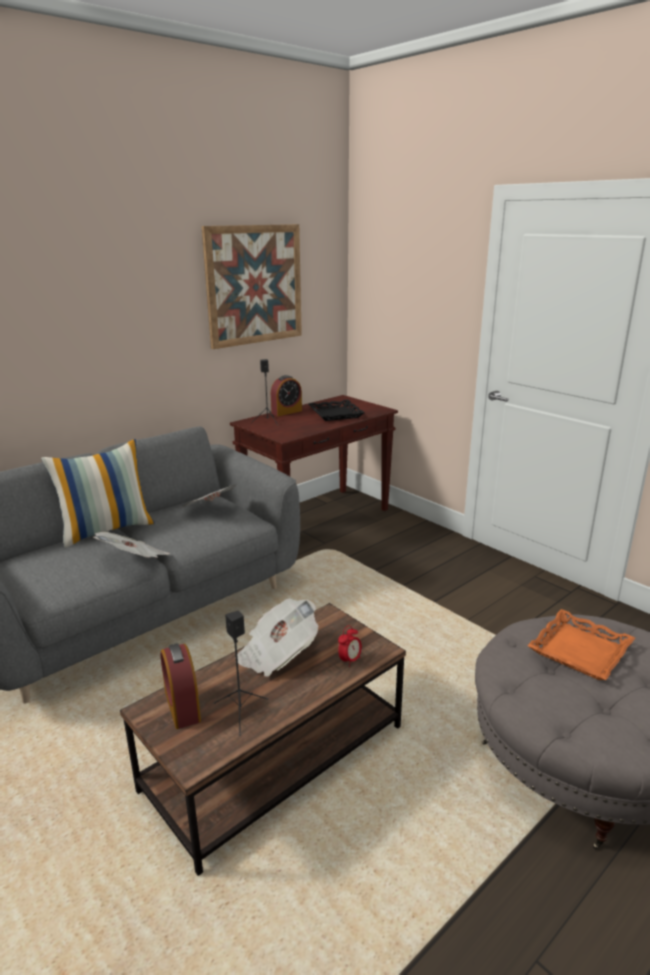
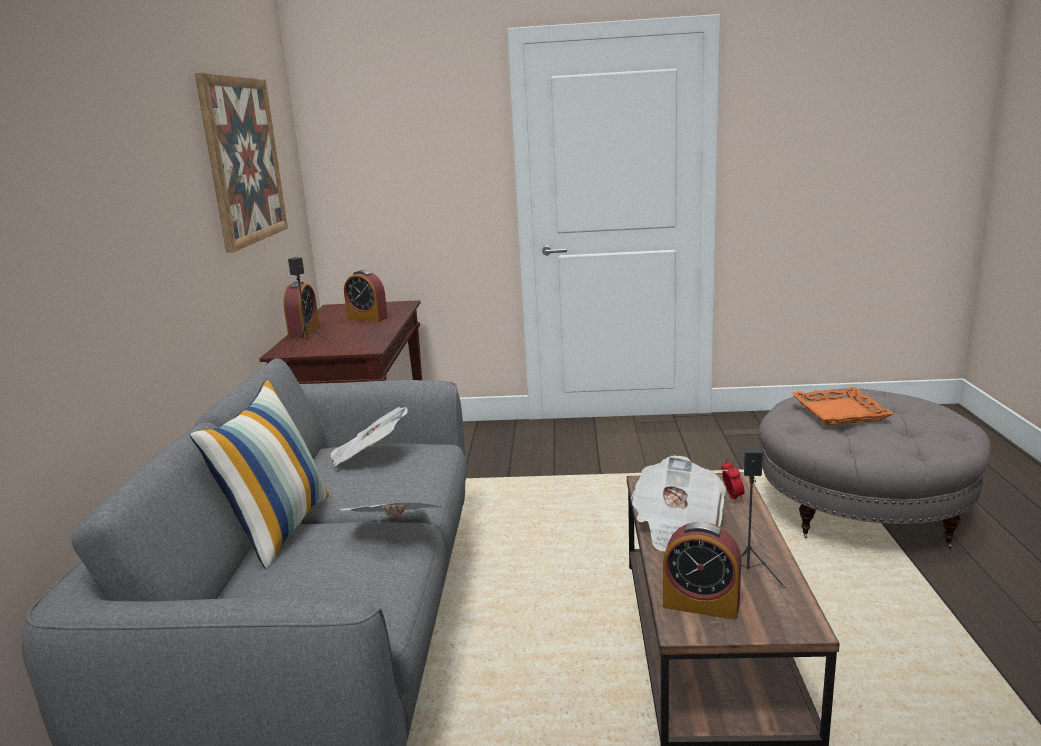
camera: 45 degrees left, 5 degrees down
(336, 414) = (367, 318): black tray -> alarm clock

